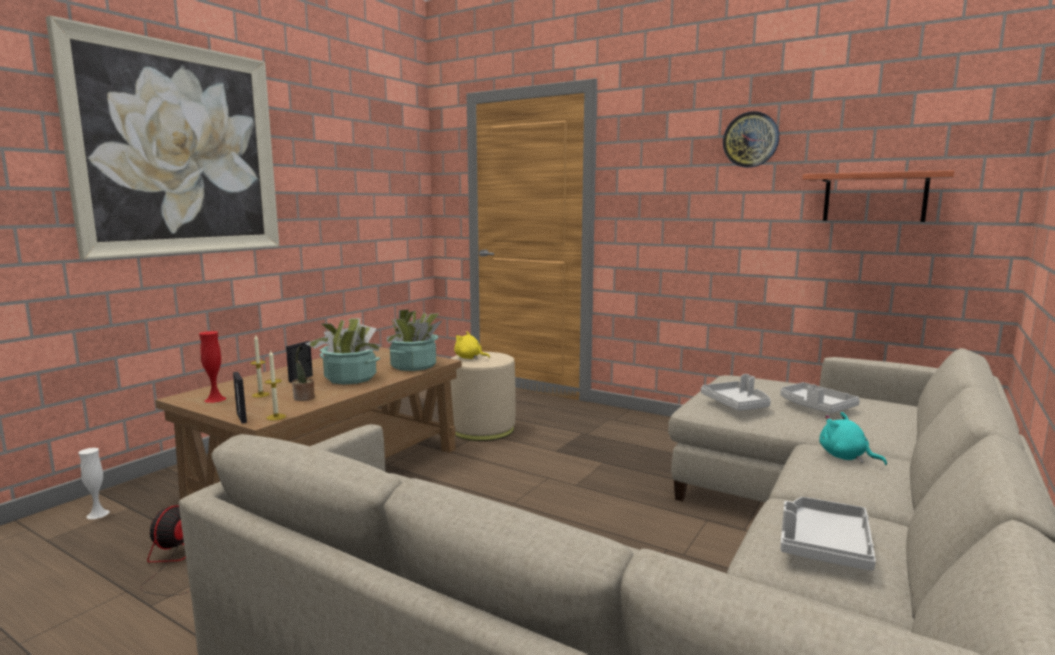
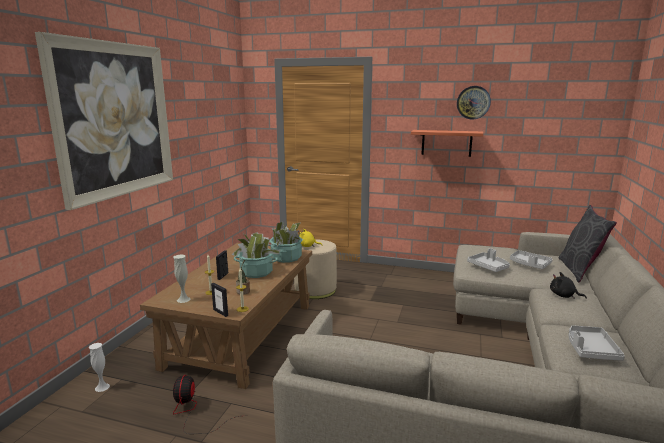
camera: 15 degrees left, 5 degrees up
(215, 399) = (183, 299): red vase -> white vase
(845, 457) = (564, 296): turquoise plush toy -> black plush toy
(874, 197) = (544, 139): shelf -> shelf (446, 143)
(912, 424) = (579, 270): none -> grey pillow

